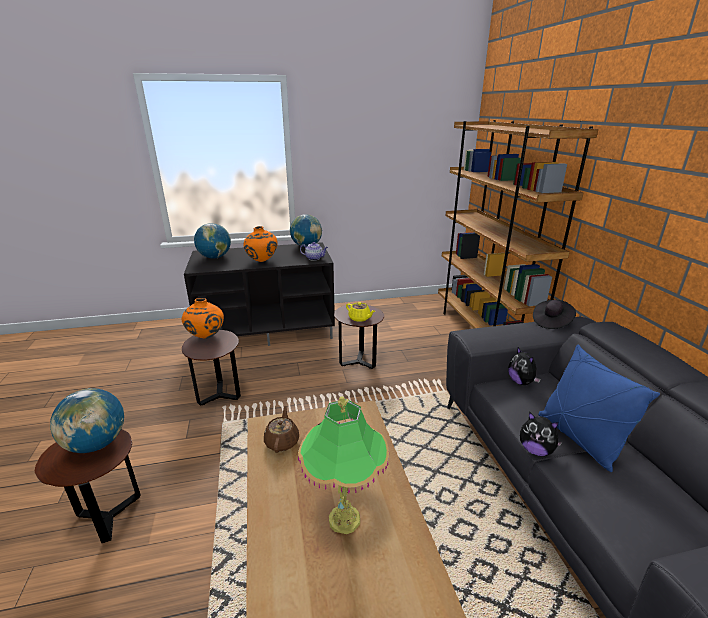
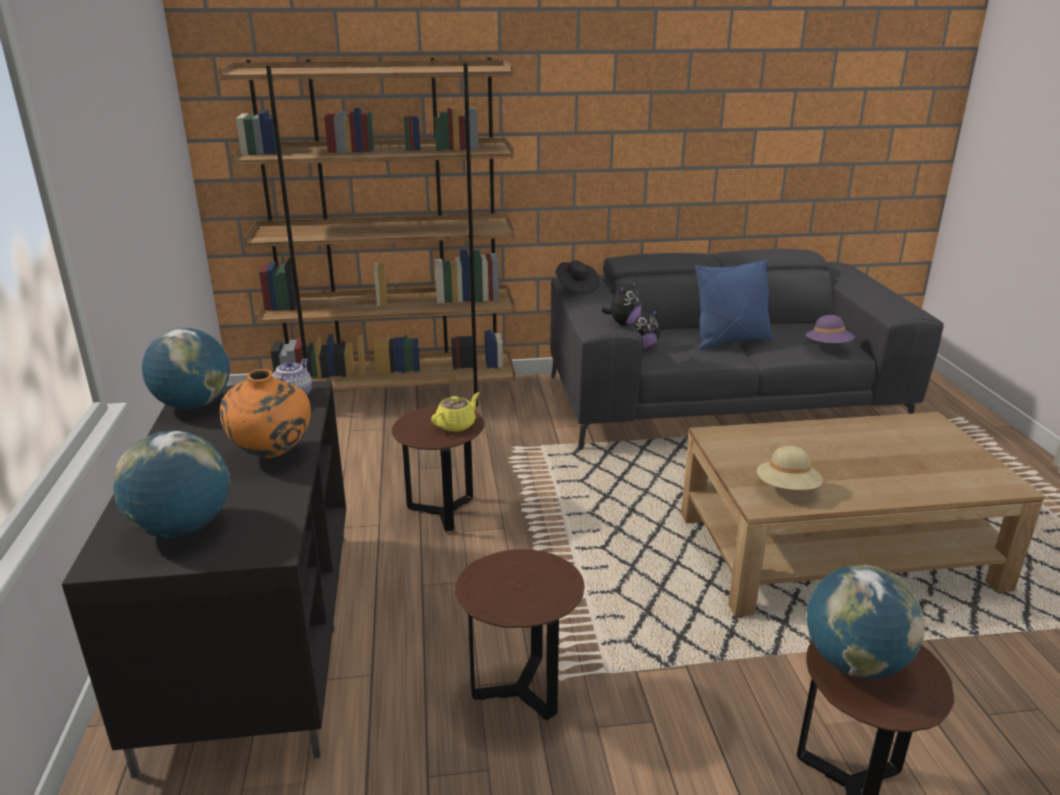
camera: 85 degrees left, 0 degrees up
(206, 337) = (491, 594): orange vase -> none
(282, 441) = (787, 489): brown teapot -> beige hat
(344, 519) = (881, 452): table lamp -> none
(535, 450) = (747, 363): plush toy -> plush toy (623, 323)
(626, 526) = (828, 346): none -> purple hat

